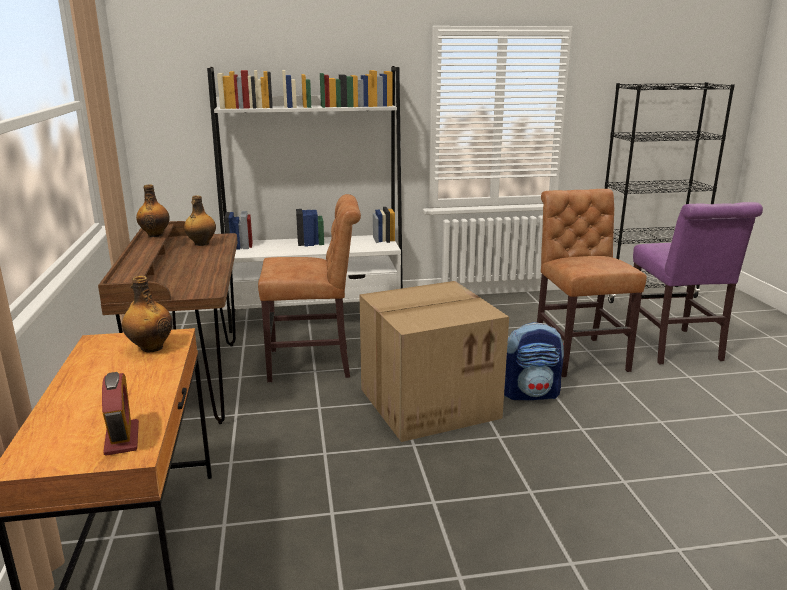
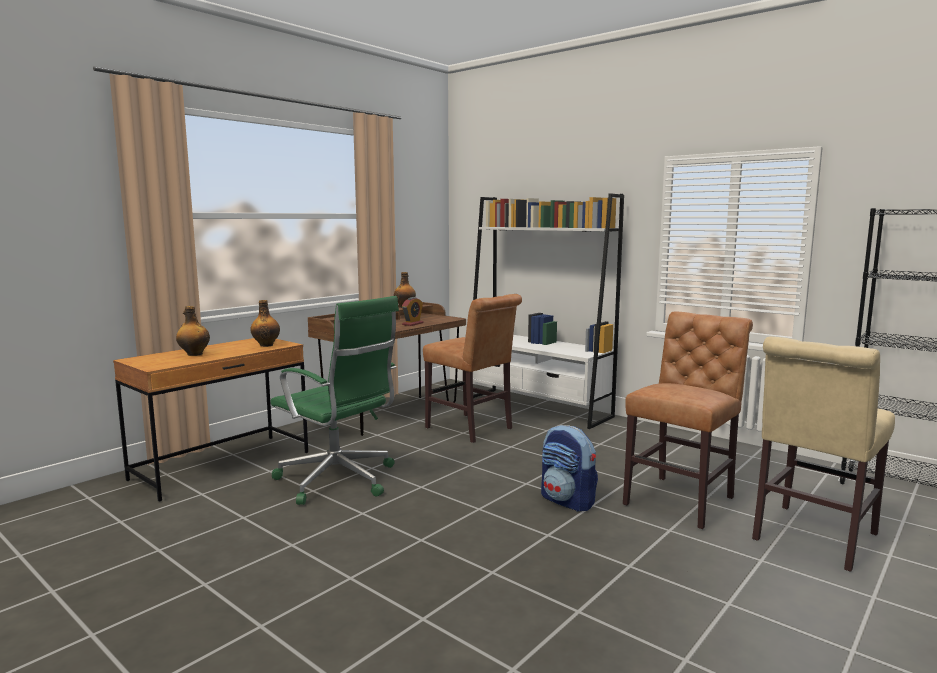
camera: 50 degrees right, 10 degrees down
(122, 439) = (166, 363): alarm clock -> alarm clock (412, 324)
(201, 244) = (430, 319): bottle -> bottle (194, 354)
(330, 486) = (339, 481): none -> green office chair
(429, 402) = (486, 473): cardboard box -> none
(674, 349) = (811, 539): purple chair -> beige chair

